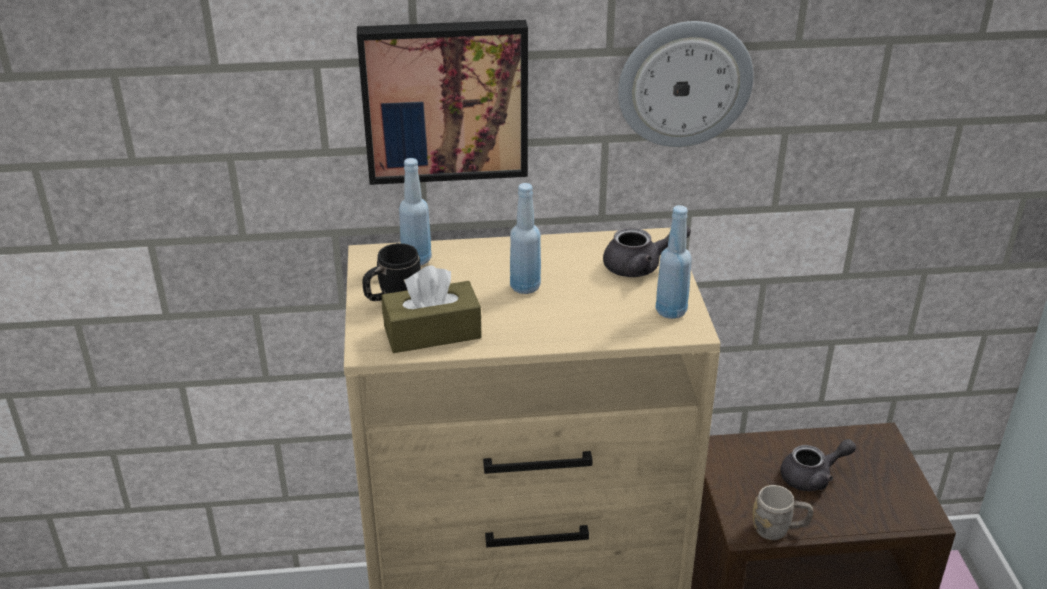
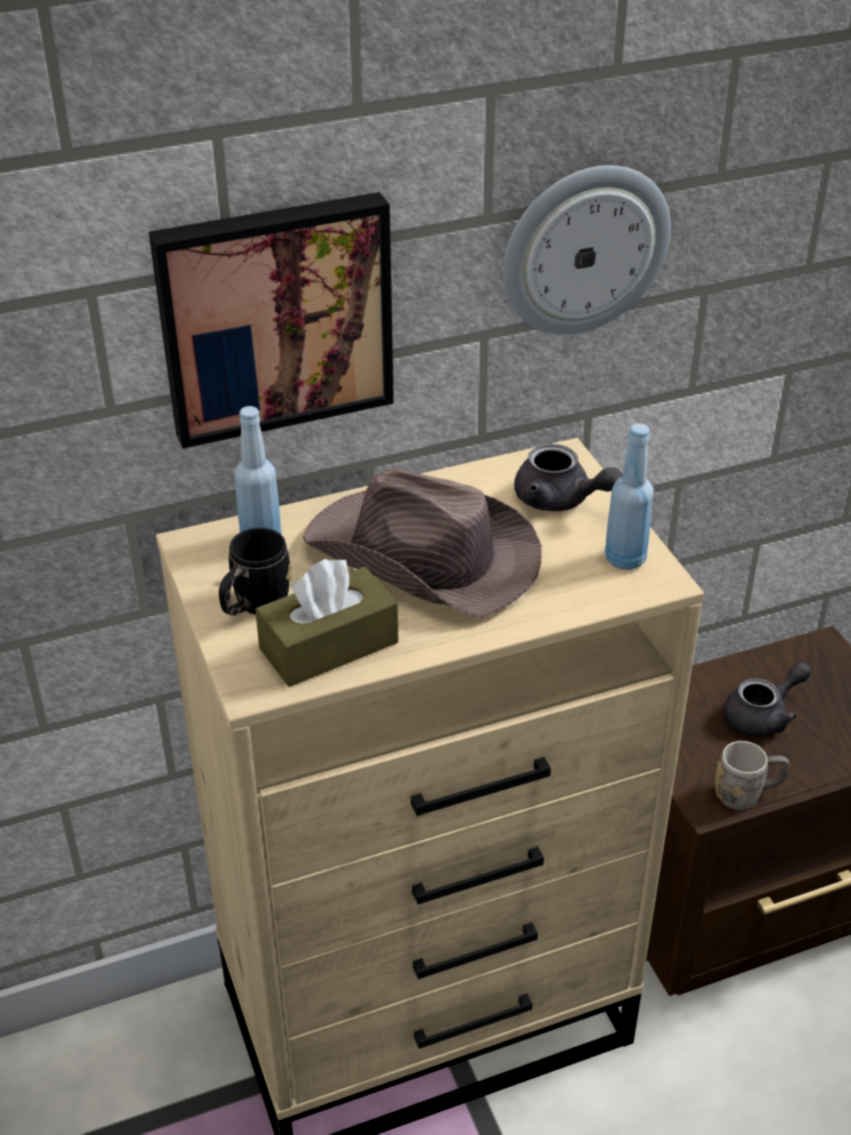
camera: 15 degrees left, 5 degrees up
(525, 287) = (424, 556): blue bottle -> brown hat
(641, 266) = (560, 500): grey teapot -> grey teapot turned 60 degrees clockwise

